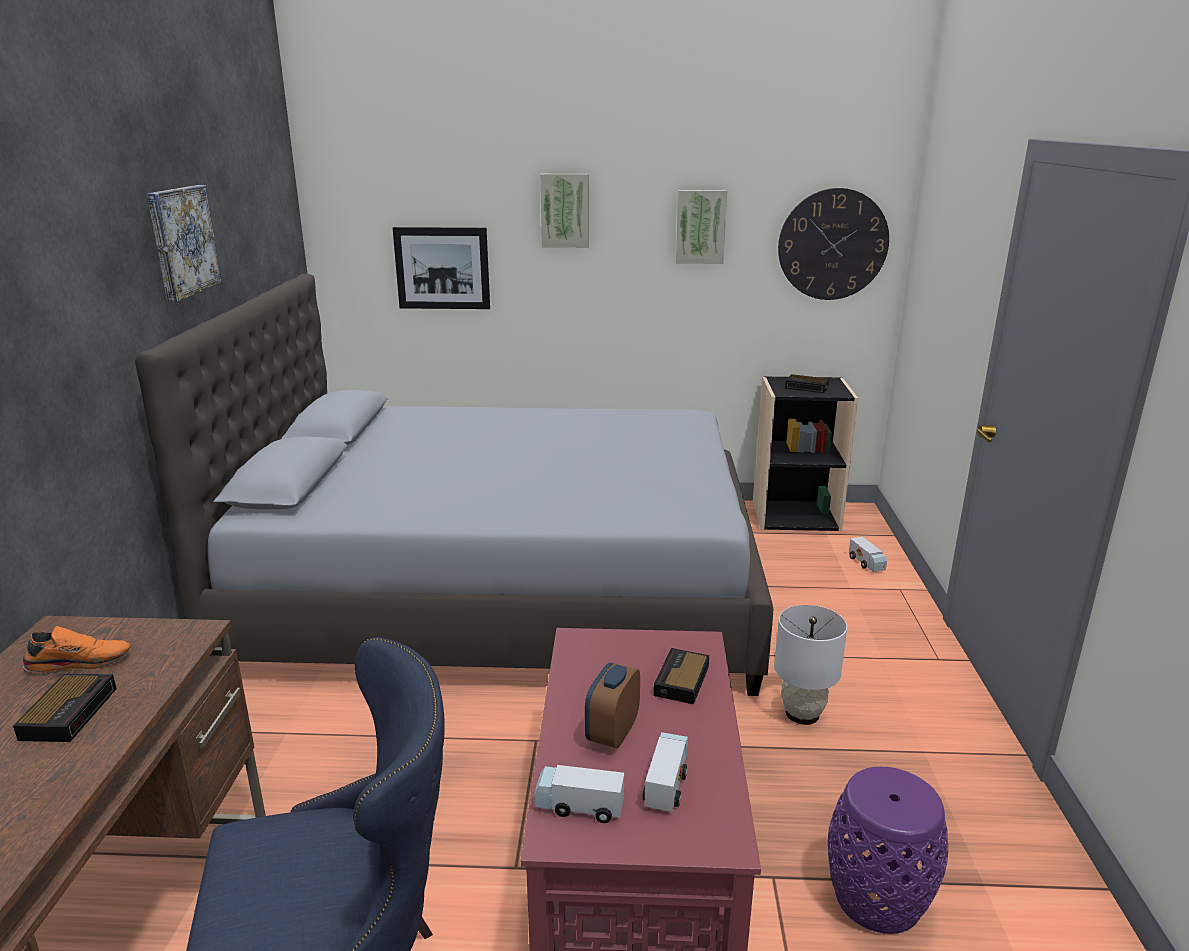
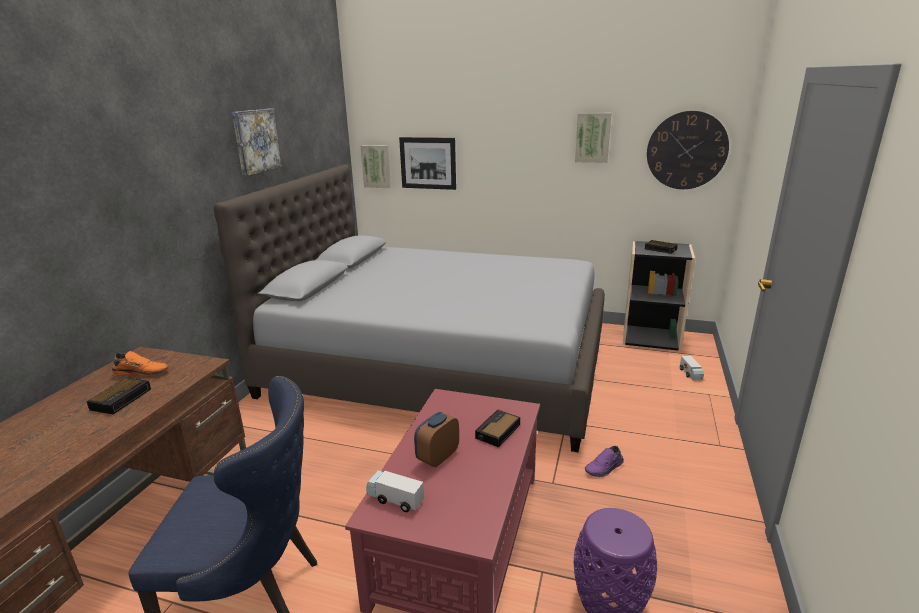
camera: 15 degrees right, 0 degrees up
(565, 210) = (504, 126): picture -> picture (376, 166)
(666, 783) = (456, 494): toy truck -> none
(802, 714) = (604, 468): white table lamp -> purple shoe

